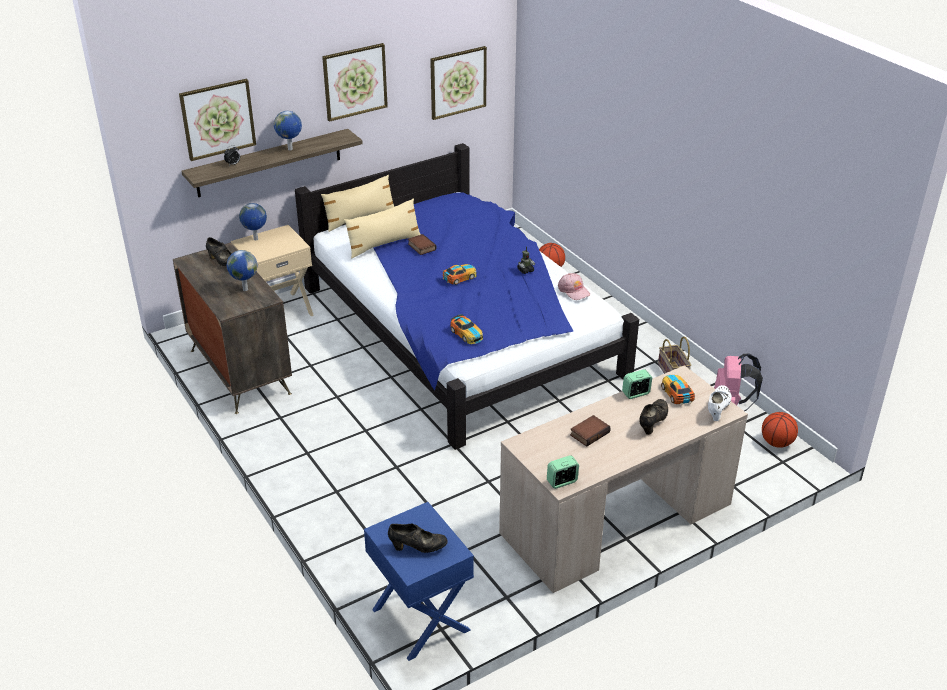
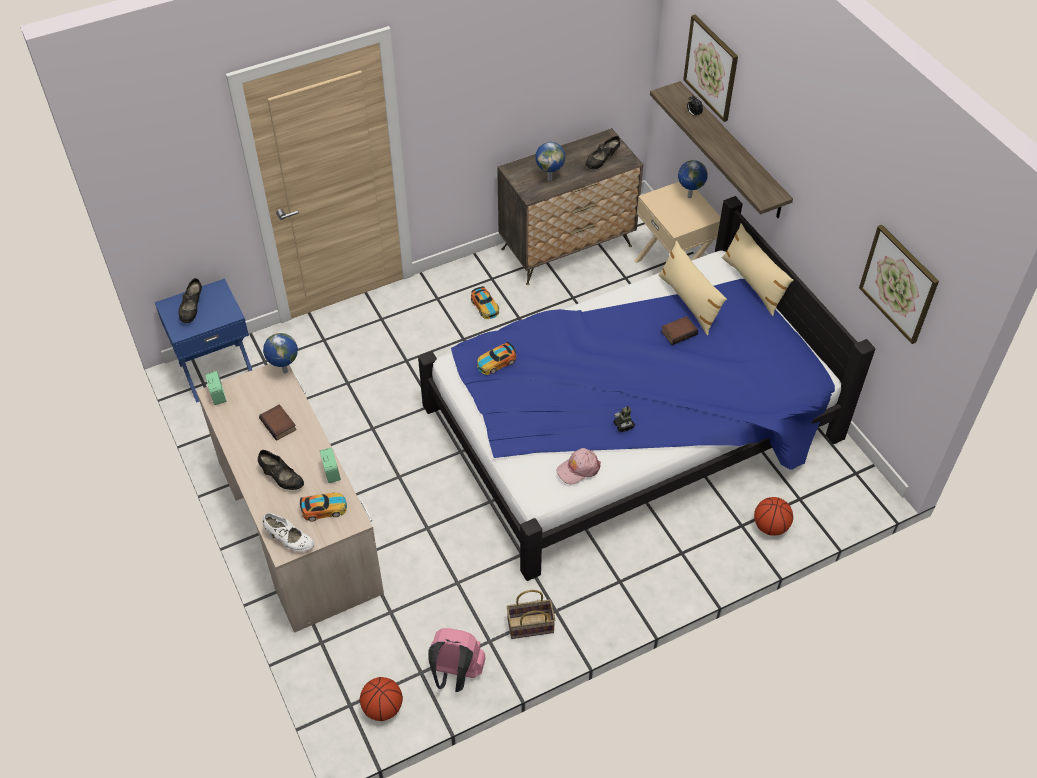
camera: 95 degrees right, 15 degrees up
(290, 149) = (731, 154): globe -> globe (284, 371)
(354, 81) = (812, 162): picture -> none
(460, 277) = (610, 363): toy car -> toy car (485, 306)

